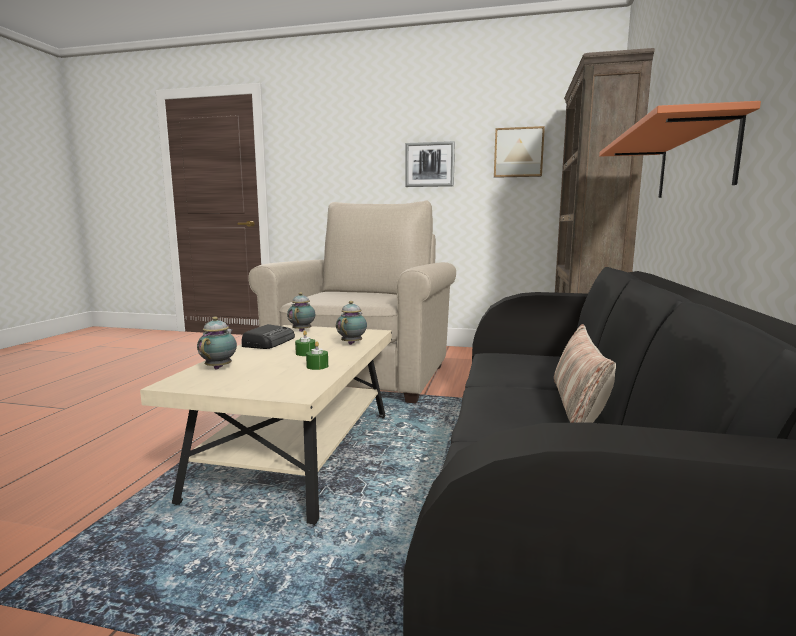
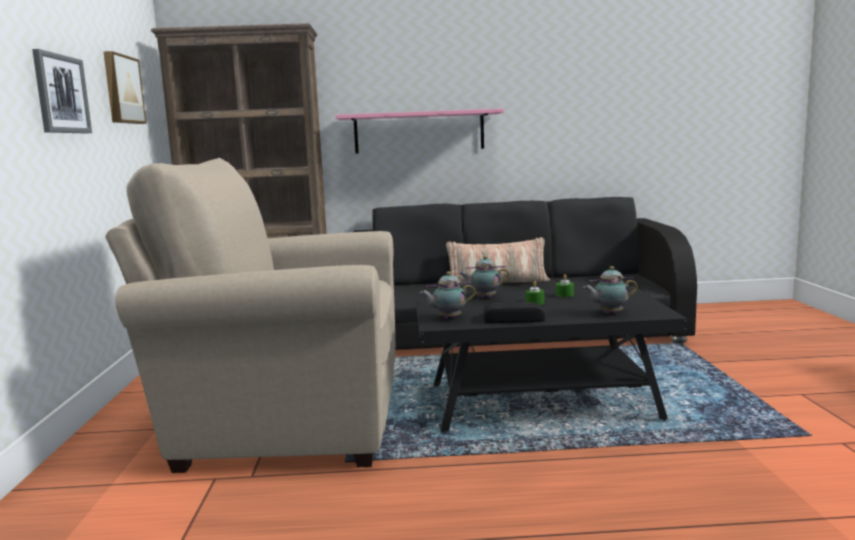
camera: 105 degrees left, 0 degrees up
(298, 454) = (540, 403): beige coffee table -> black coffee table
(694, 162) = (419, 132): orange shelf -> pink shelf

